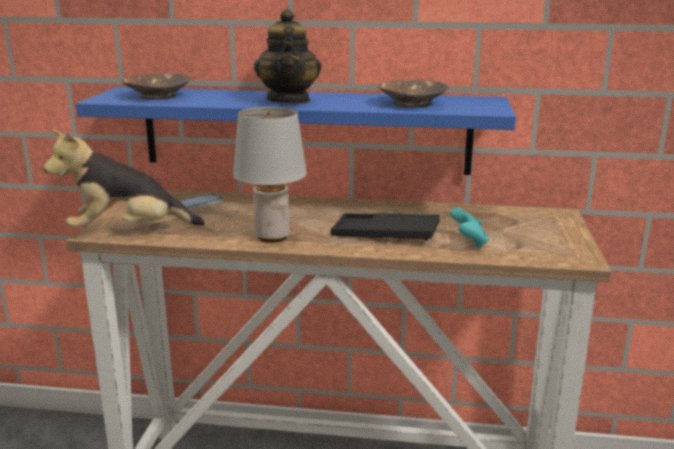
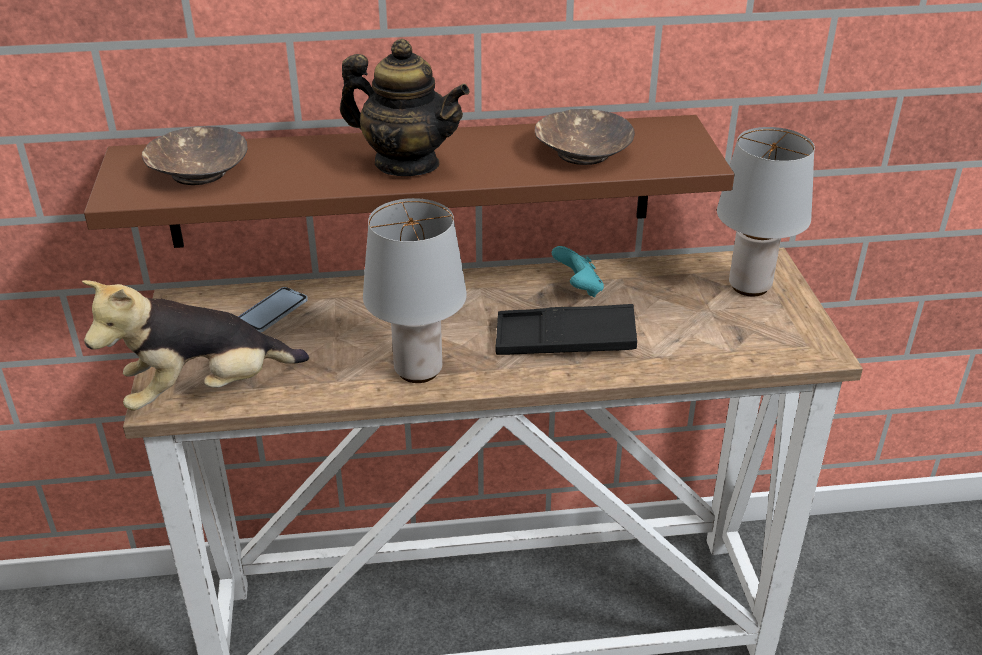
camera: 15 degrees left, 15 degrees up
(289, 100) = (407, 164): teapot -> teapot turned 45 degrees counterclockwise
(305, 130) = (412, 181): blue shelf -> brown shelf
(469, 242) = (677, 340): turquoise game controller -> turquoise game controller (578, 289)
(540, 223) = (750, 286): none -> grey table lamp

